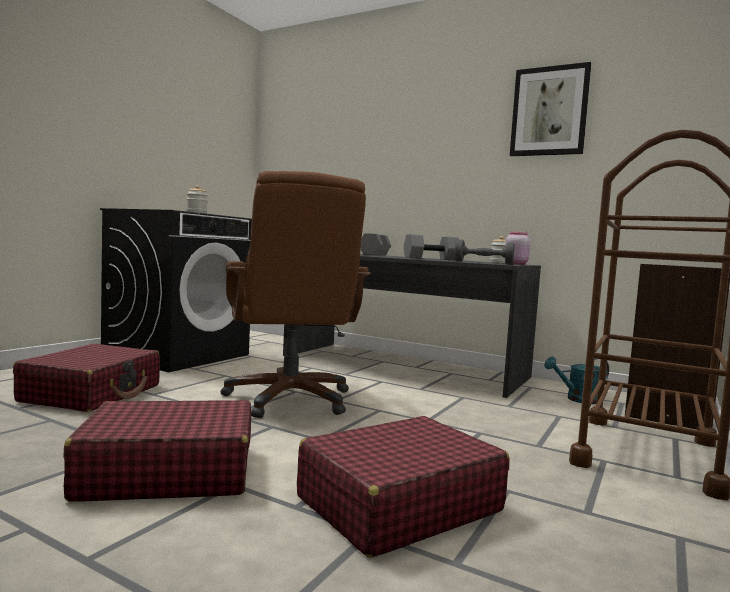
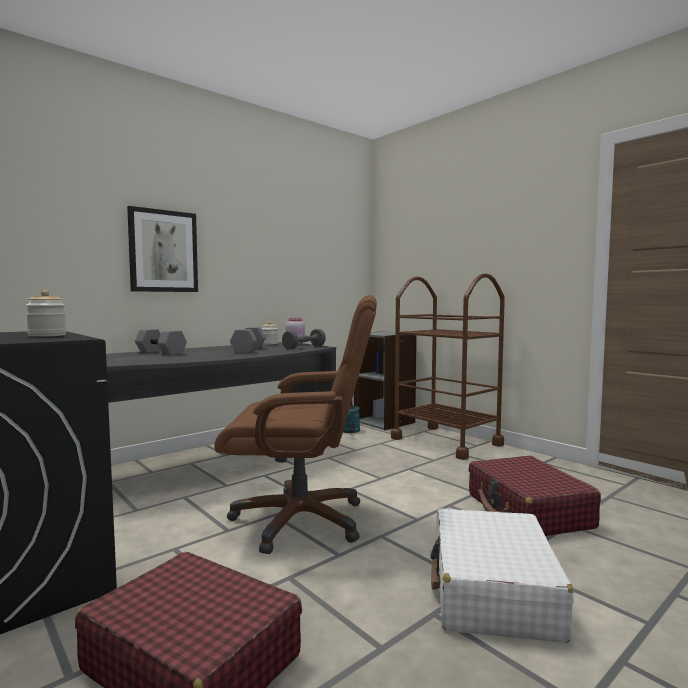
camera: 70 degrees left, 0 degrees up
(167, 472) = (493, 591): red suitcase -> white suitcase
(549, 111) = (280, 219): picture -> picture (163, 251)

